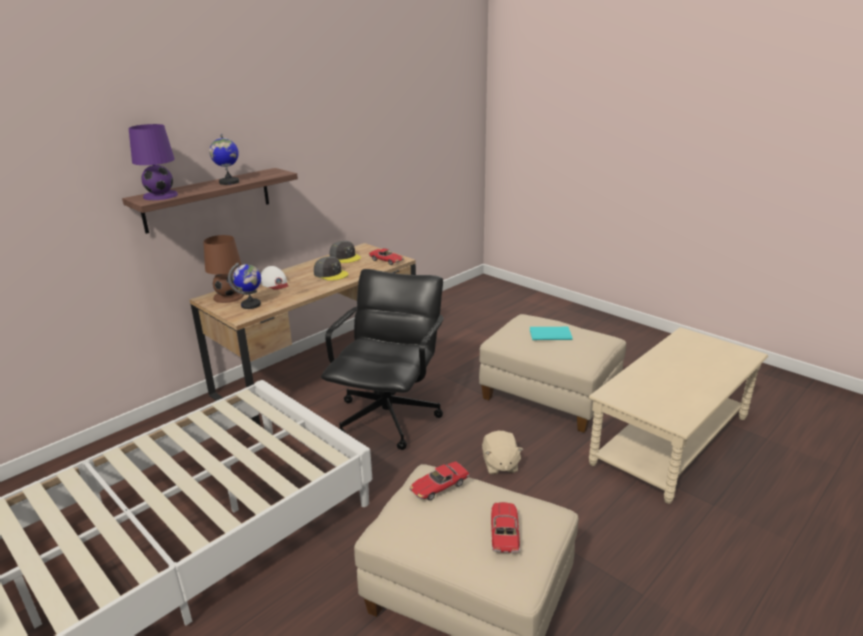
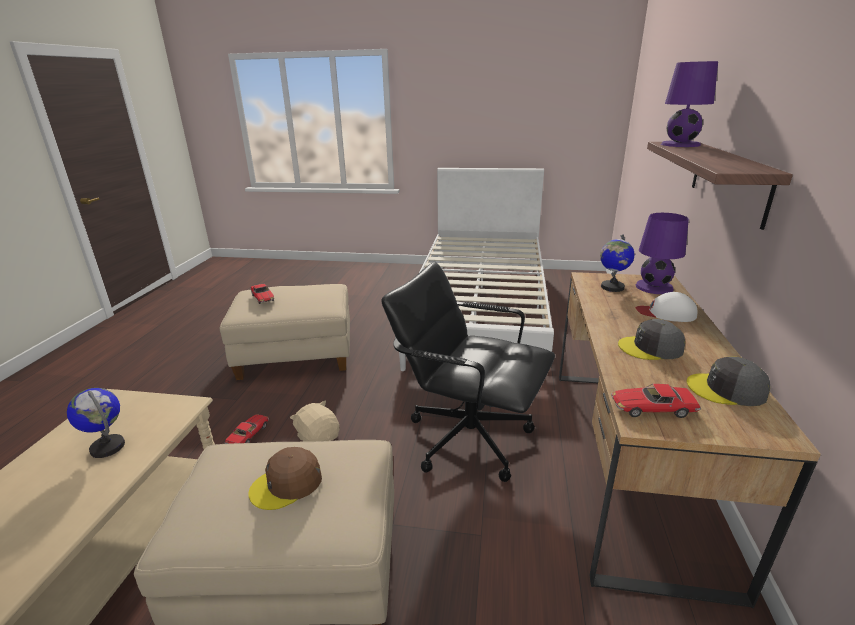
camera: 145 degrees right, 0 degrees up
(228, 296) = (654, 287): brown table lamp -> purple table lamp
(229, 182) = (706, 156): globe -> globe (108, 447)
(389, 418) = (468, 437): black office chair -> black office chair turned 135 degrees clockwise
(439, 487) = (315, 301): toy car -> toy car (249, 434)
(549, 334) = (287, 484): turquoise book -> brown cap

